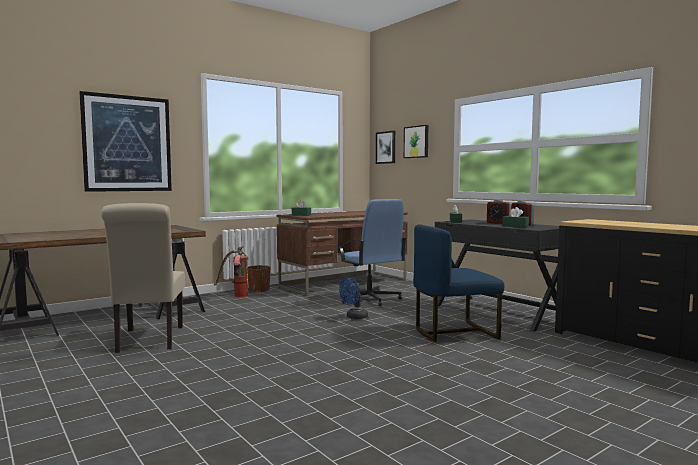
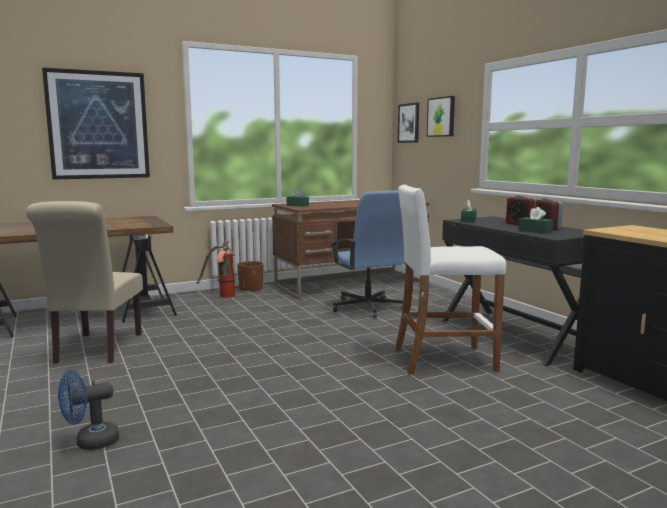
camera: 10 degrees right, 5 degrees up
(354, 317) = (336, 332): blue fan -> blue fan (90, 442)
(453, 332) = (443, 360): blue chair -> white stool

